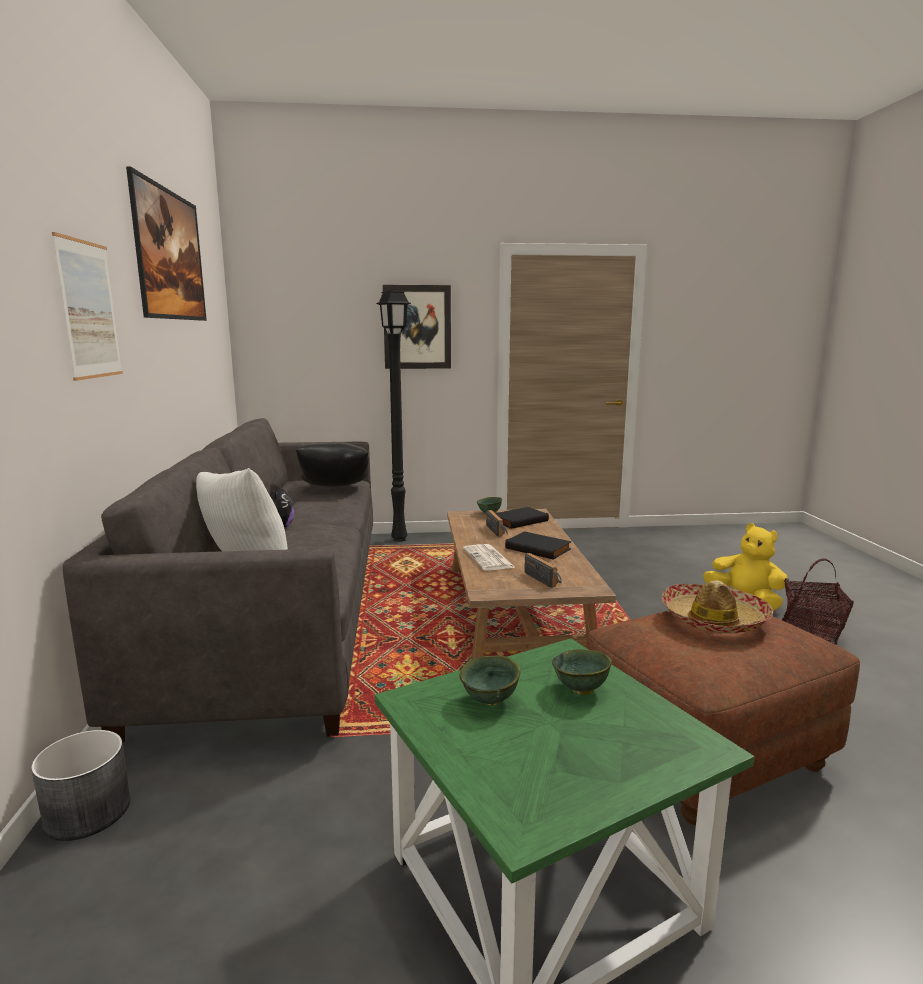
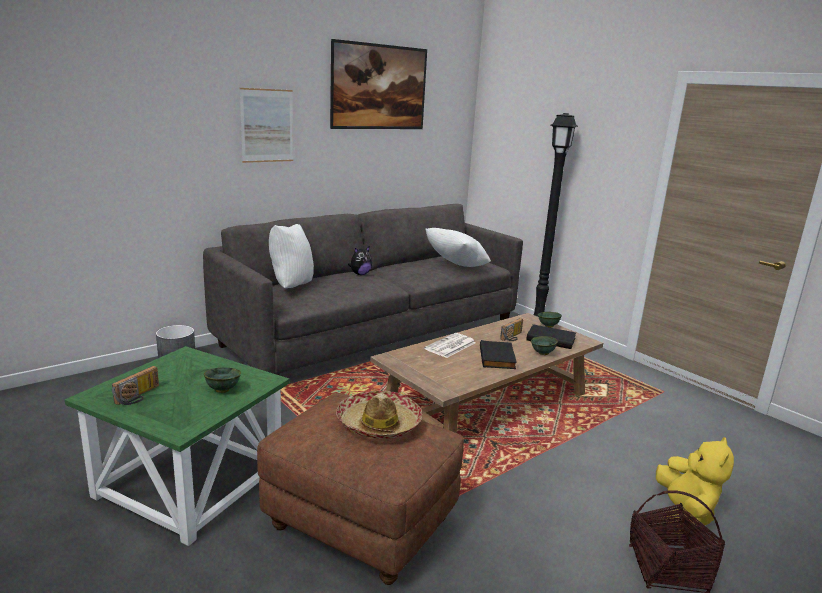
camera: 55 degrees right, 5 degrees up
(335, 489) = (456, 266): black pillow -> white pillow
(417, 327) = (591, 148): picture -> none
(491, 701) = (195, 371): green bowl -> green bowl (542, 354)
(544, 579) = (438, 371): radio -> radio (139, 396)

